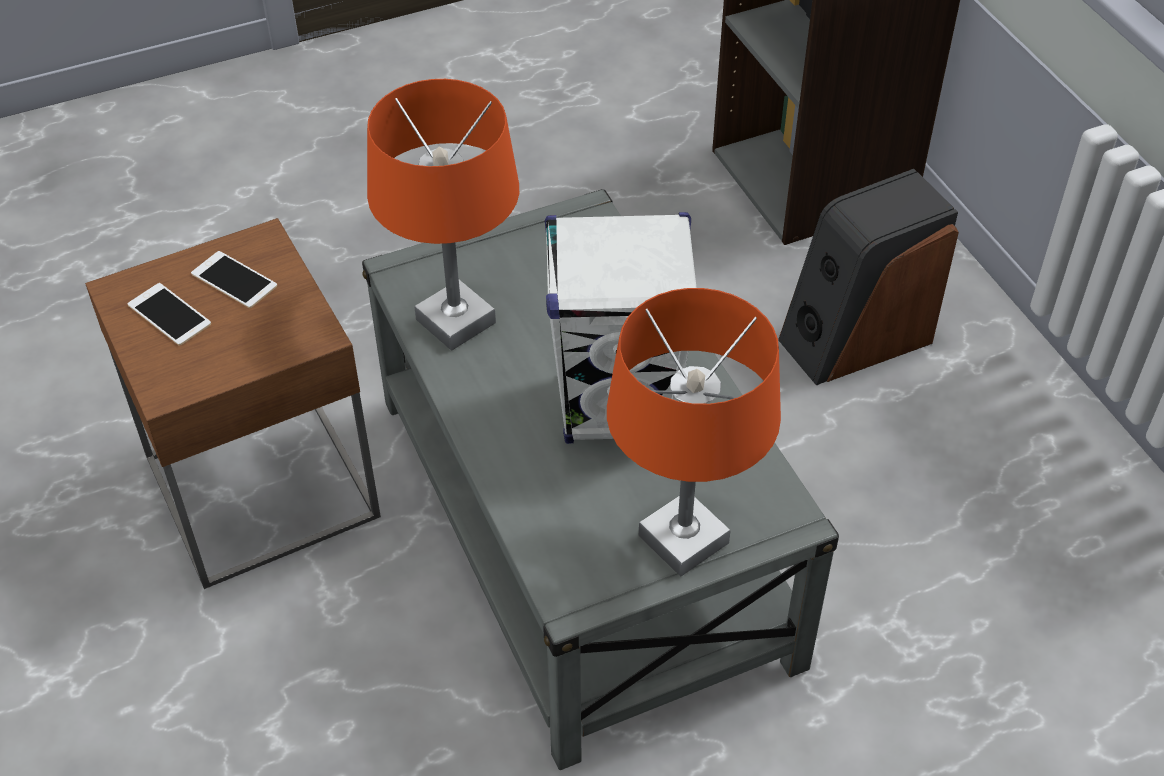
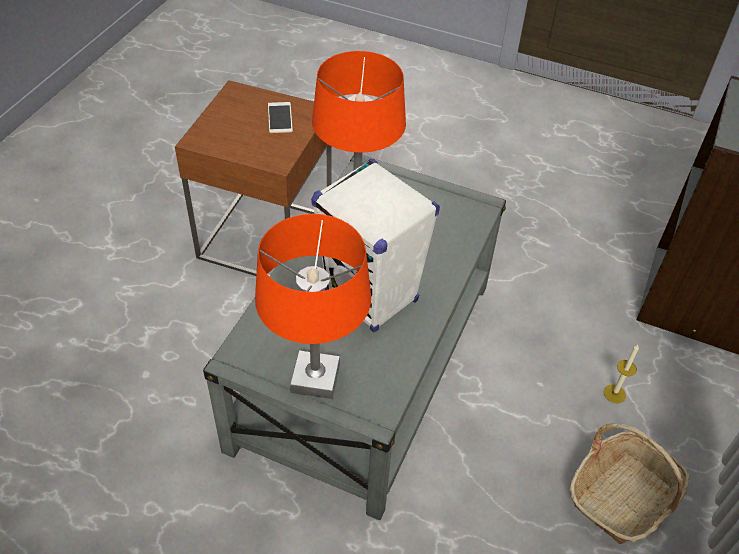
camera: 45 degrees right, 0 degrees up
(169, 314) = (238, 113): phone -> none
(855, 338) = (614, 394): speaker -> candle
(977, 431) = (623, 495): none -> basket

